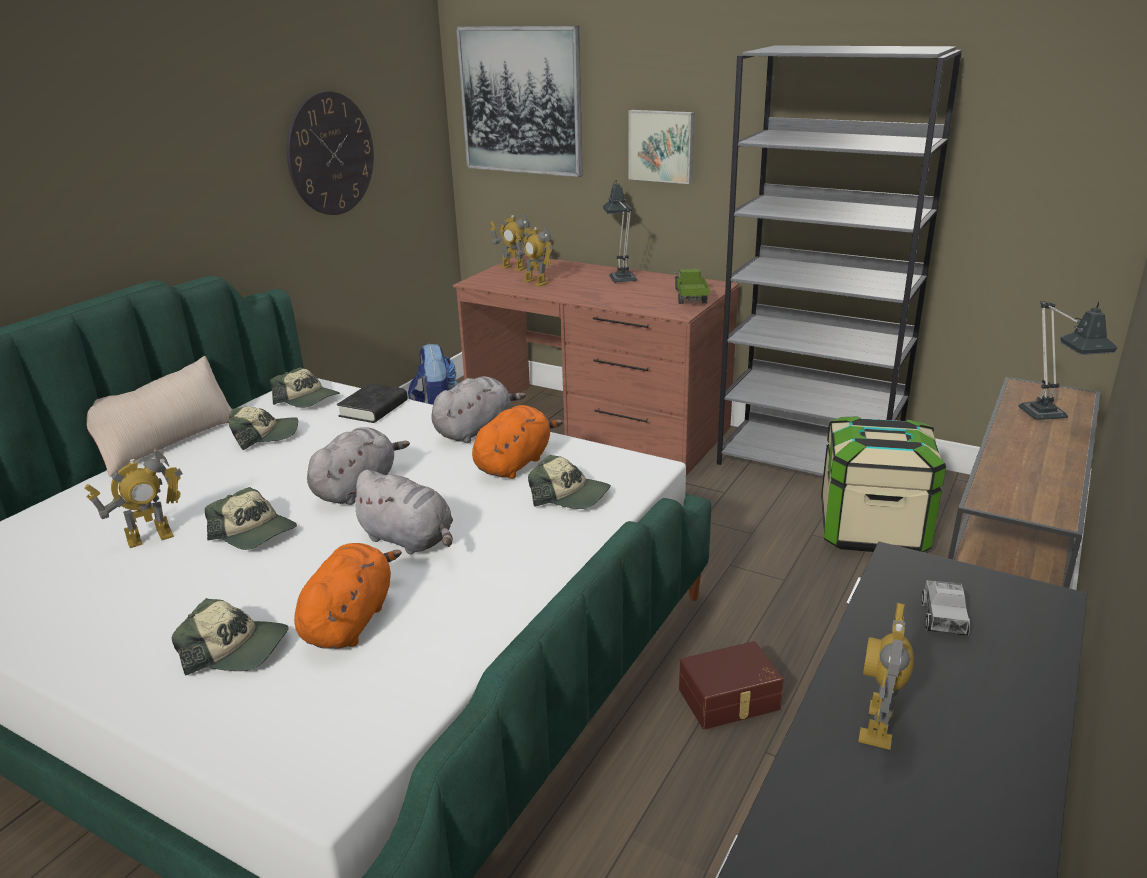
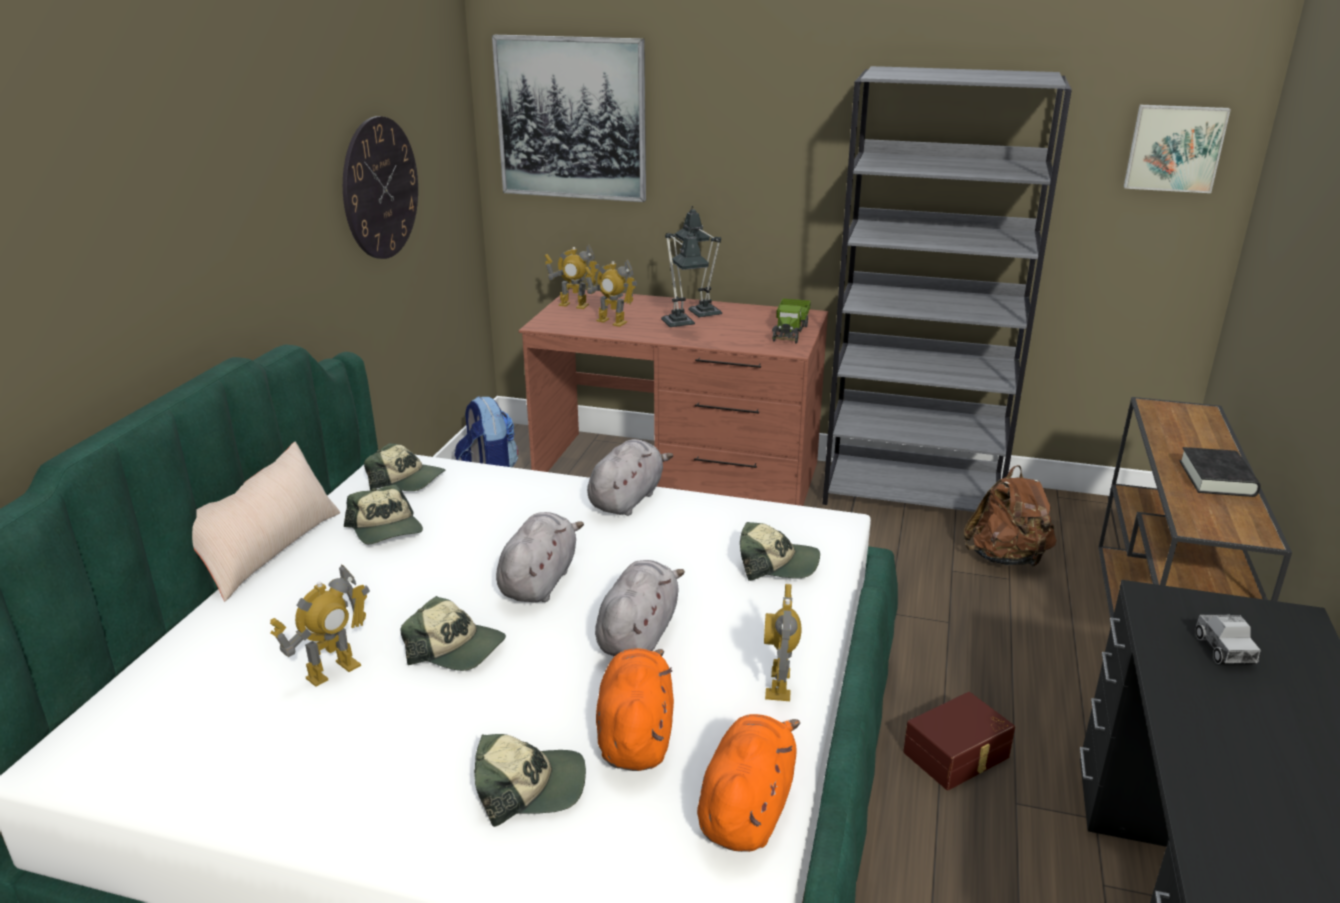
camera: 15 degrees left, 0 degrees up
(265, 435) = (386, 529): cap -> cap turned 90 degrees clockwise
(373, 408) = (494, 484): black book -> black book (1217, 478)
(409, 540) = (639, 634): grey plush toy -> grey plush toy turned 90 degrees counterclockwise
(515, 463) = (695, 533): orange plush toy -> orange plush toy (747, 808)
(662, 146) = (741, 168): picture -> picture (1174, 148)
(689, 298) = (790, 331): toy truck -> toy truck turned 150 degrees counterclockwise
(872, 529) = (1006, 558): storage box -> brown backpack
(878, 725) = (1234, 762): toy robot -> toy robot (779, 684)
(1048, 418) = (1193, 437): table lamp -> table lamp (680, 325)

